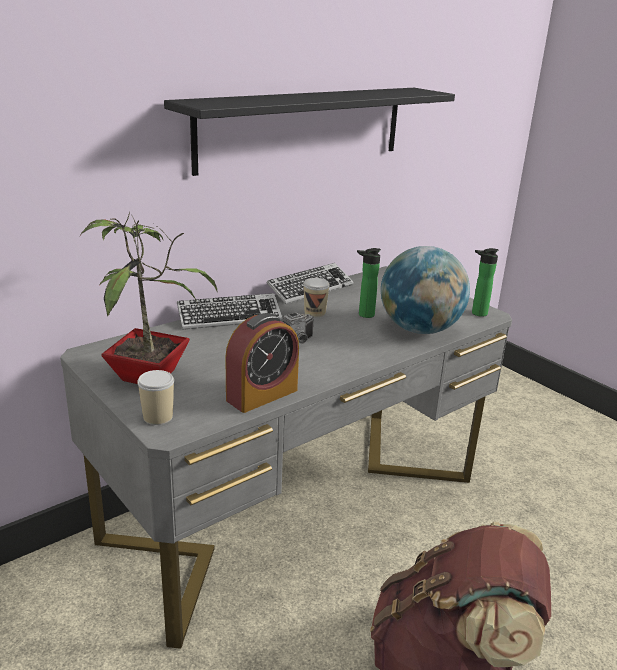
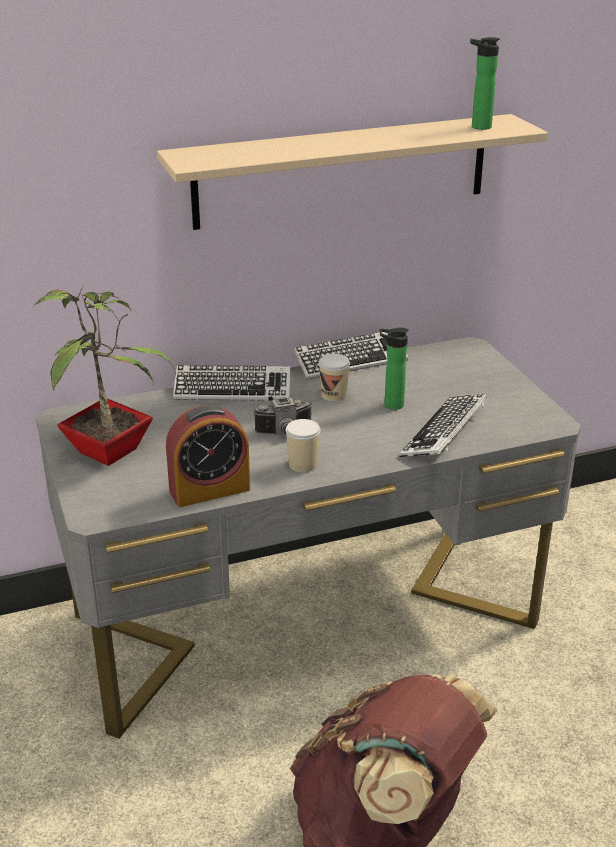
camera: 20 degrees right, 5 degrees up
(158, 417) = (93, 498): cup -> cup (303, 464)
(303, 128) = (342, 171): black shelf -> beige shelf
(419, 330) = (444, 433): globe -> keyboard
(477, 313) = (536, 420): bottle -> bottle (478, 127)

